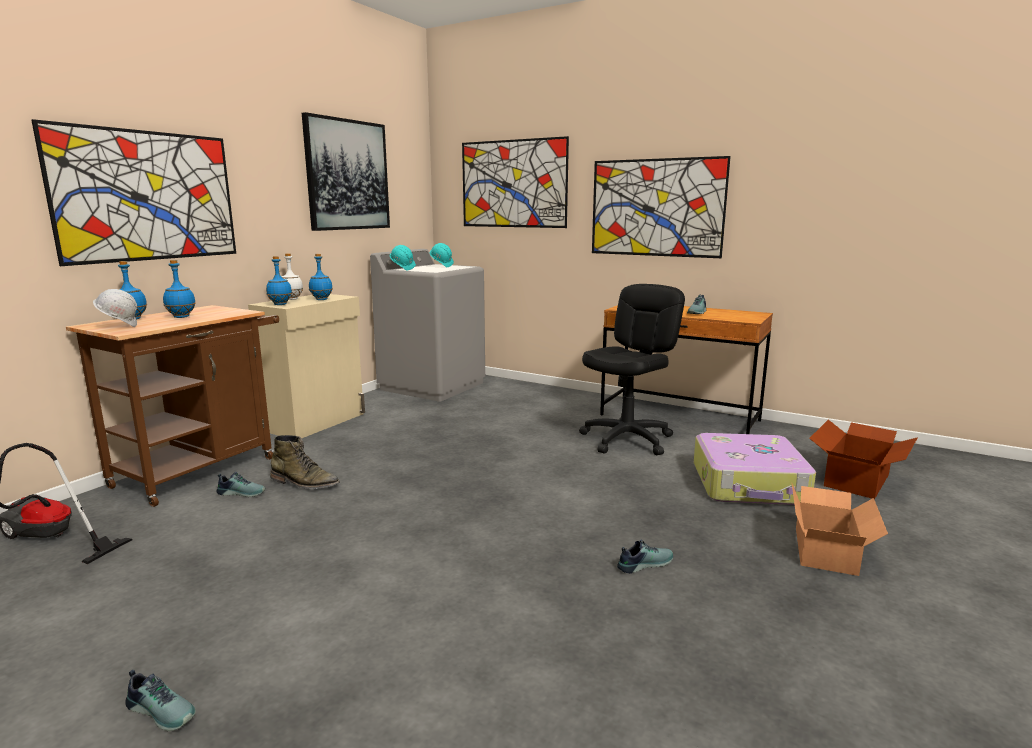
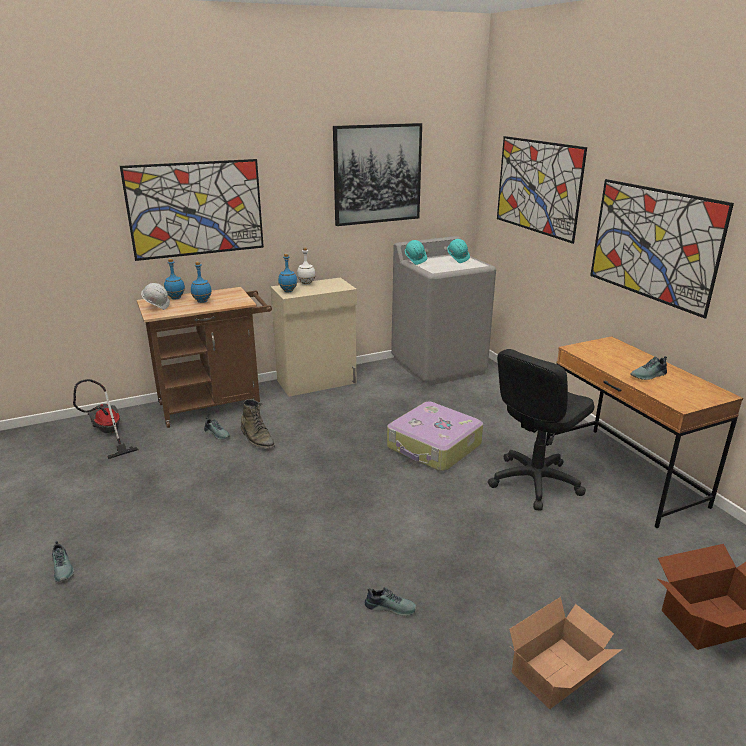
camera: 35 degrees right, 10 degrees up
(322, 299) = (324, 289): blue bottle -> none
(627, 439) = (534, 482): black office chair -> black office chair turned 150 degrees clockwise
(749, 484) = (584, 576): suitcase -> suitcase (434, 447)

